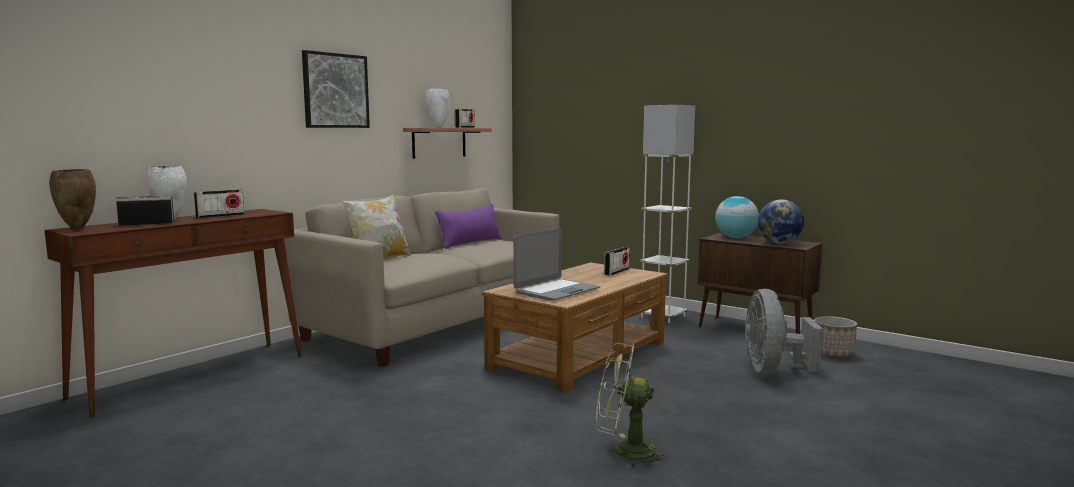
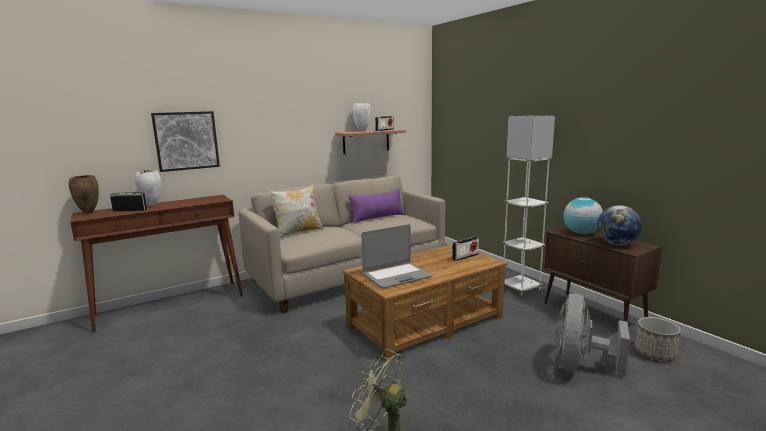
camera: 20 degrees right, 5 degrees up
(220, 216) = (184, 203): radio -> none
(335, 91) = (279, 110): picture -> picture (186, 140)

